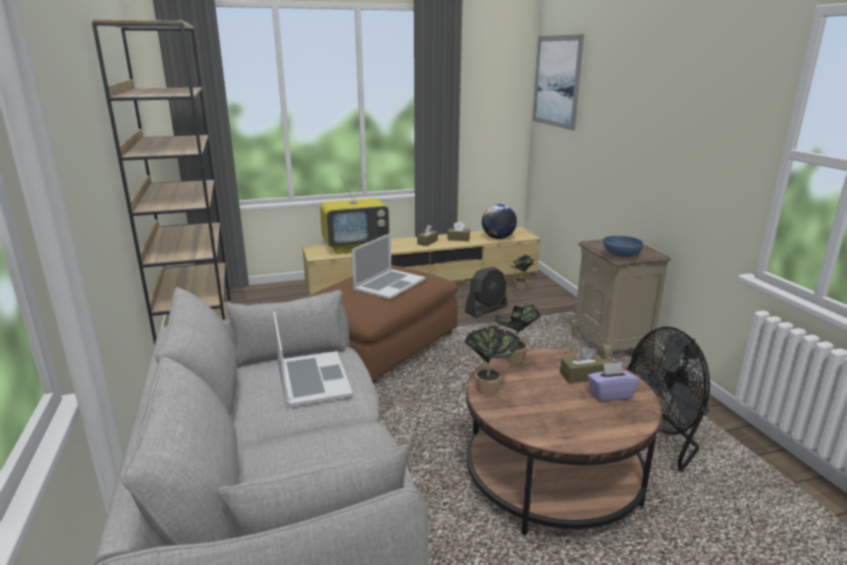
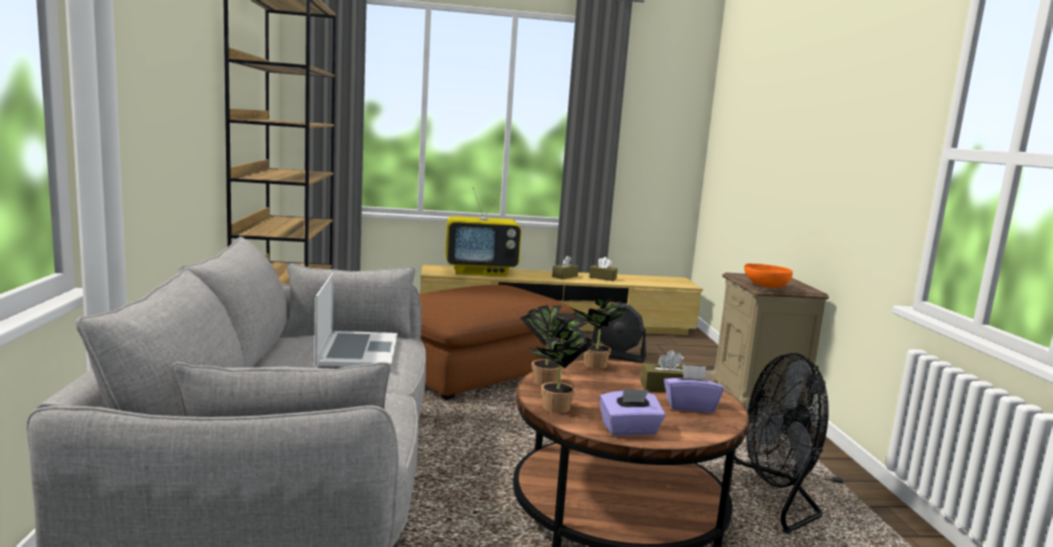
camera: 10 degrees right, 10 degrees down
(389, 284) = (493, 296): laptop -> none
(486, 309) = (618, 356): black fan -> black fan turned 45 degrees clockwise
(498, 238) = (650, 282): globe -> none
(520, 288) = (669, 344): potted plant -> potted plant (556, 409)
(557, 81) = (732, 107): picture -> none
(580, 434) = (629, 430): none -> purple tissue box
(620, 256) = (765, 286): blue bowl -> orange bowl

